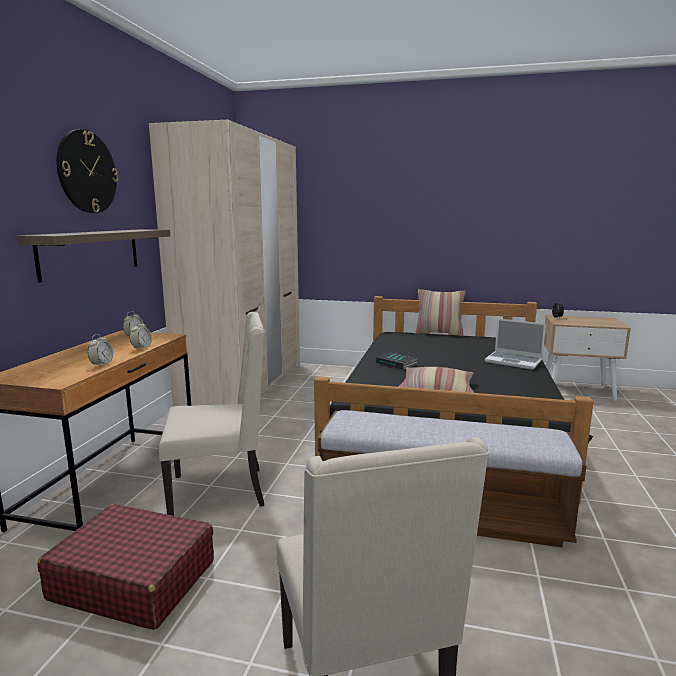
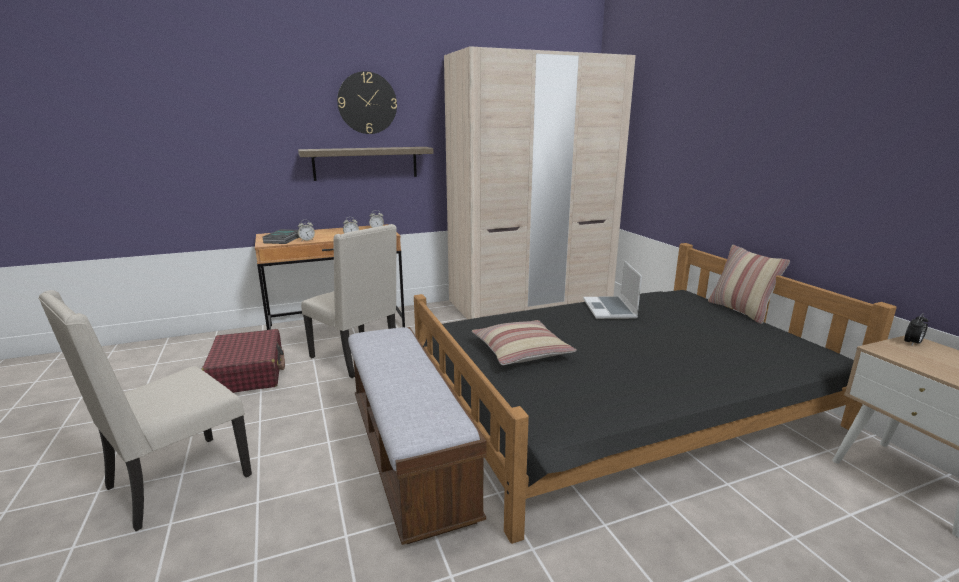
camera: 55 degrees right, 5 degrees up
(397, 364) = (572, 318): book -> book (283, 239)
(514, 361) = (707, 370): laptop -> laptop (610, 309)

